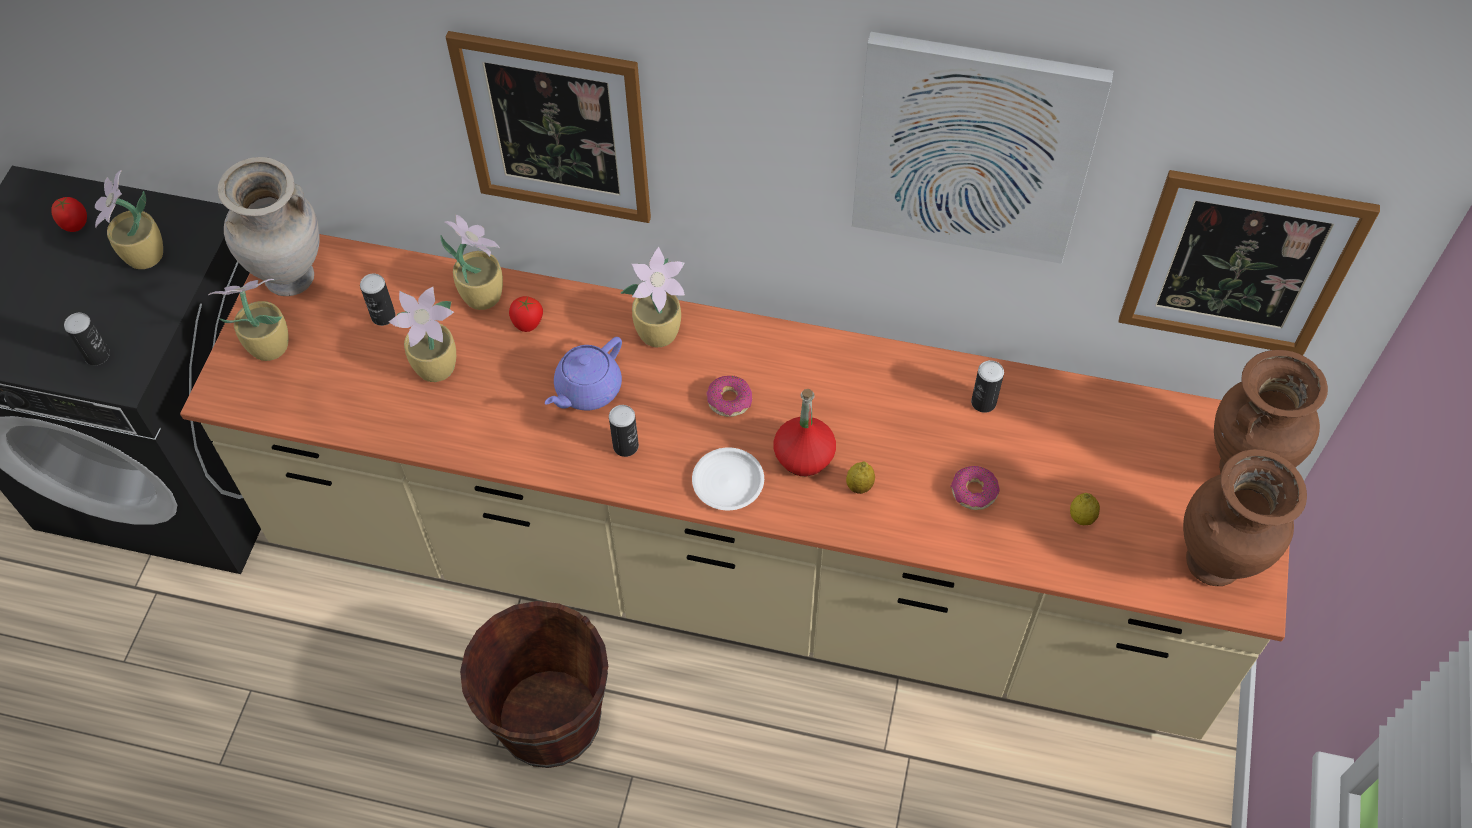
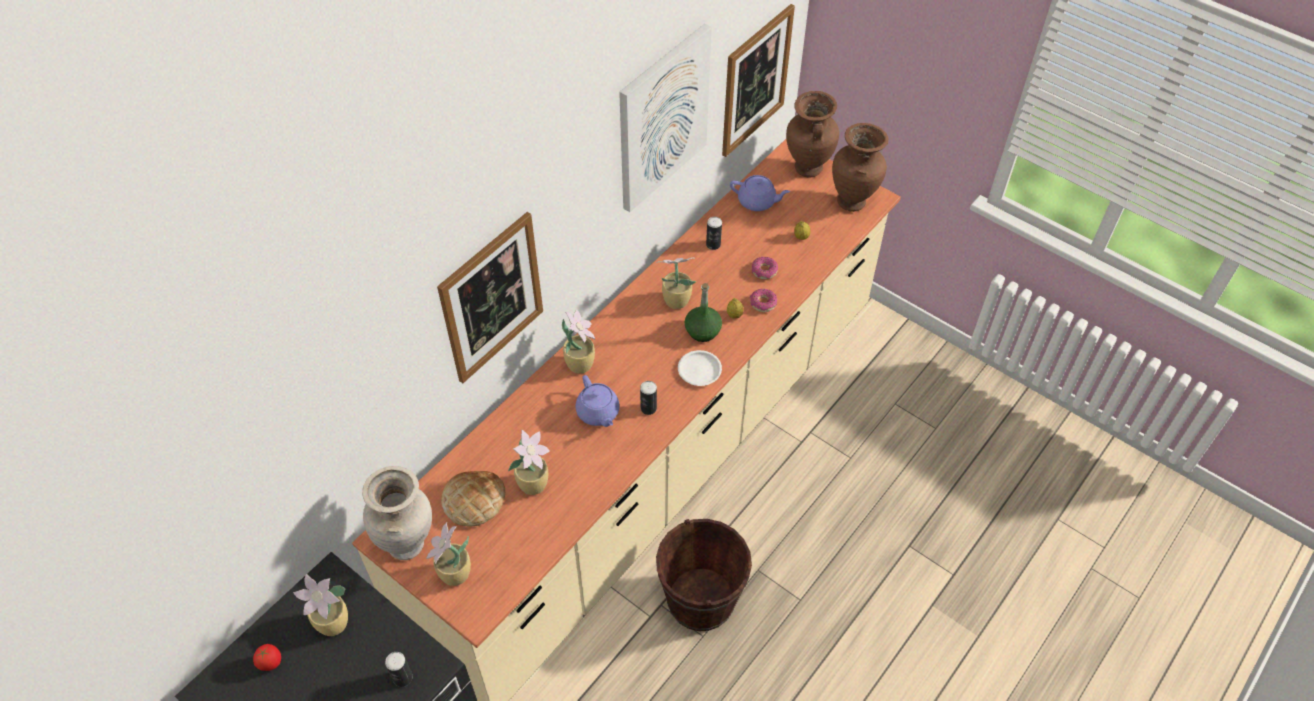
camera: 65 degrees left, 5 degrees down
(383, 316) = (474, 500): can -> bread
(482, 294) = (493, 441): potted plant -> potted plant (675, 300)
(528, 325) = (532, 425): tomato -> none
(729, 400) = (646, 349): donut -> donut (763, 303)
(803, 456) = (702, 331): red bottle -> green bottle
(1115, 427) = (757, 202): none -> purple teapot

